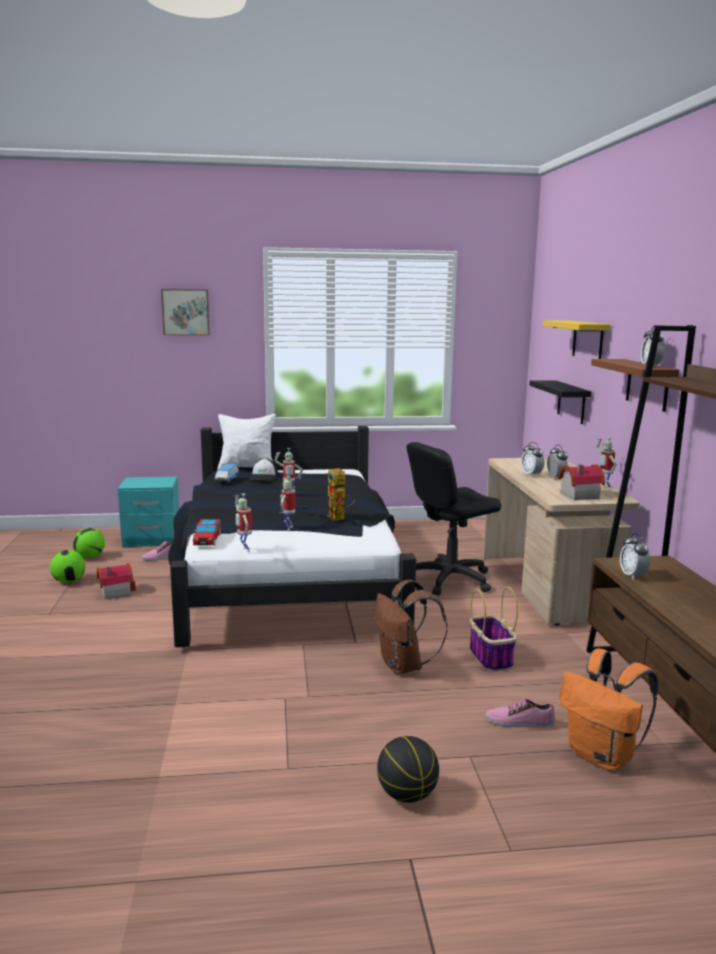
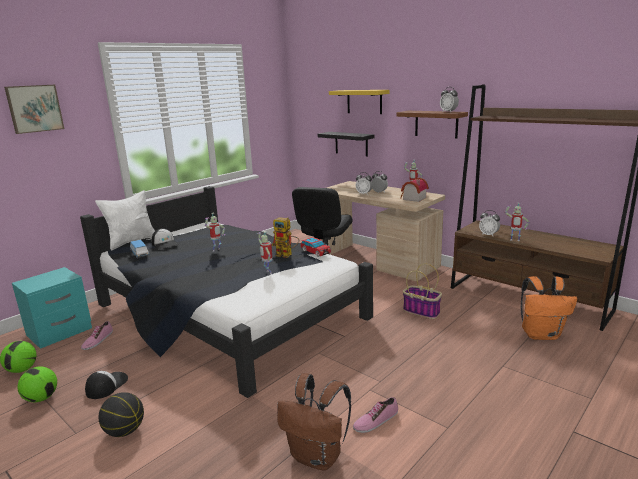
camera: 40 degrees left, 5 degrees up
(114, 592) = (106, 385): toy house -> cap
(207, 539) = (232, 301): toy car -> toy car (315, 252)
(244, 550) = (273, 298): toy robot -> toy robot (514, 241)
(404, 666) = (393, 336): brown backpack -> brown backpack (318, 456)
(407, 795) = (517, 402): basketball -> basketball (125, 431)
(519, 721) = (489, 337): shoe -> shoe (375, 420)

